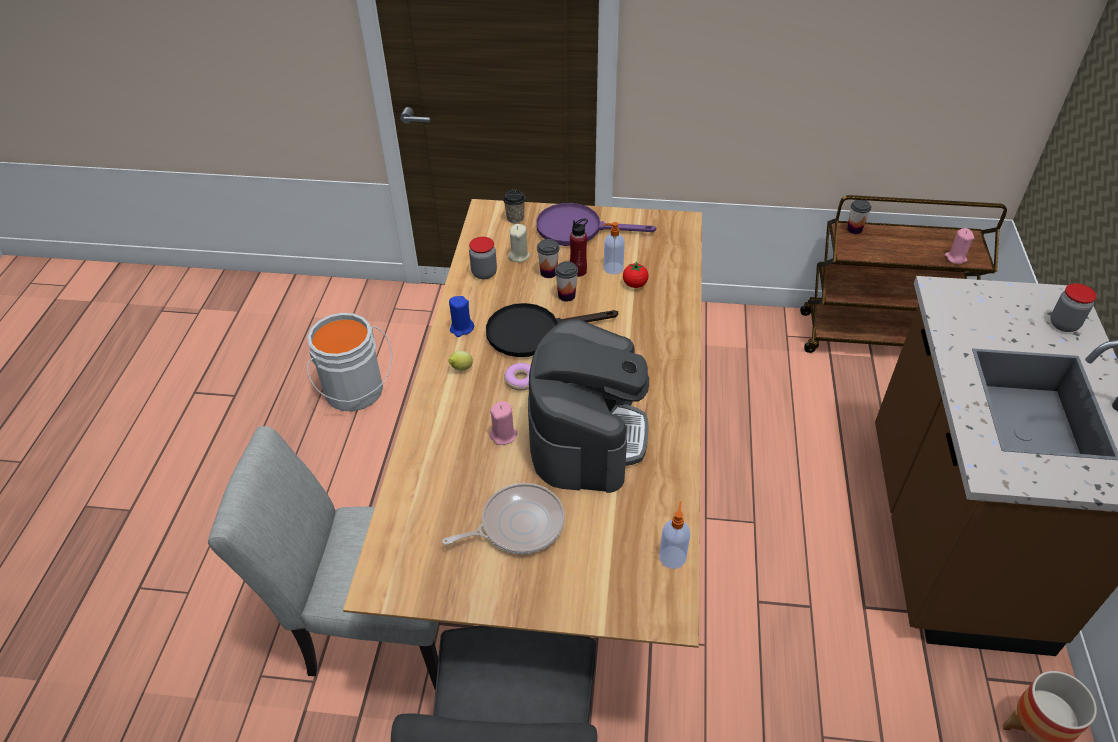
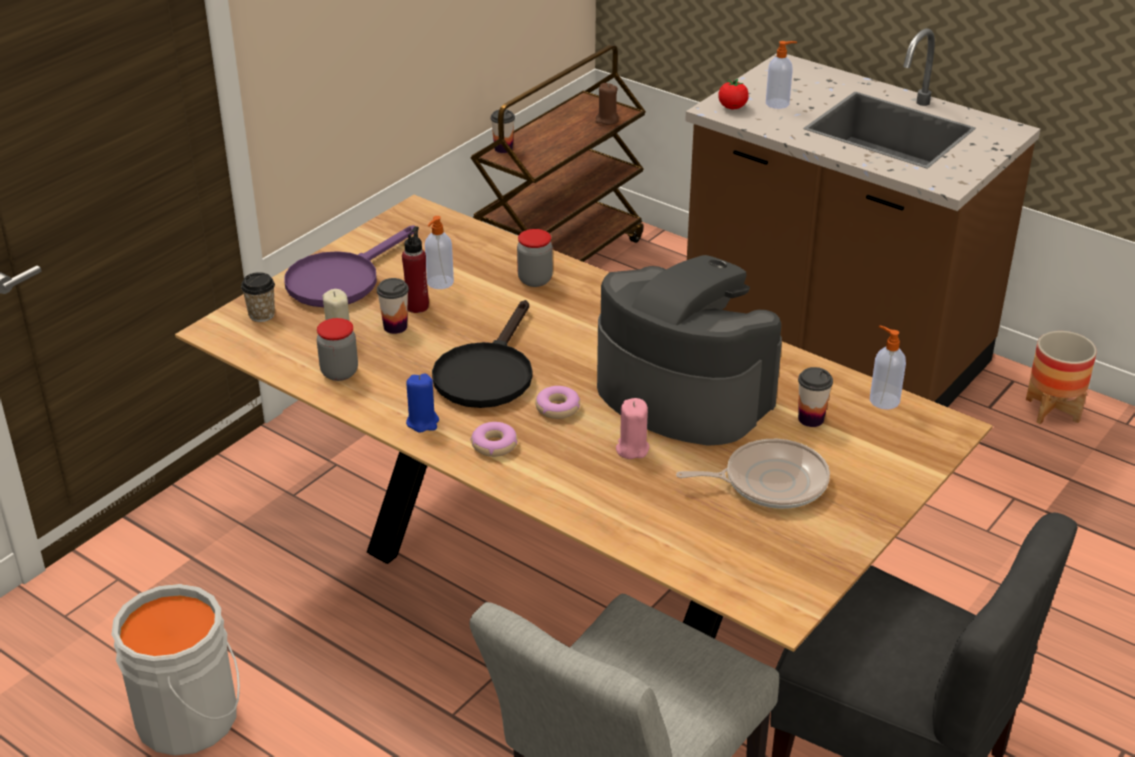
camera: 60 degrees left, 10 degrees down
(461, 369) = (494, 445): lemon -> donut
(518, 524) = (770, 482): frying pan -> frying pan turned 75 degrees clockwise
(566, 295) = (450, 329): cup -> cup (811, 419)
(635, 284) = (484, 279): tomato -> tomato (732, 107)
(955, 258) = (607, 120): pink candle -> brown candle
(994, 319) = (778, 103): none -> soap dispenser
(1063, 324) = (814, 80): jar -> jar (535, 280)

